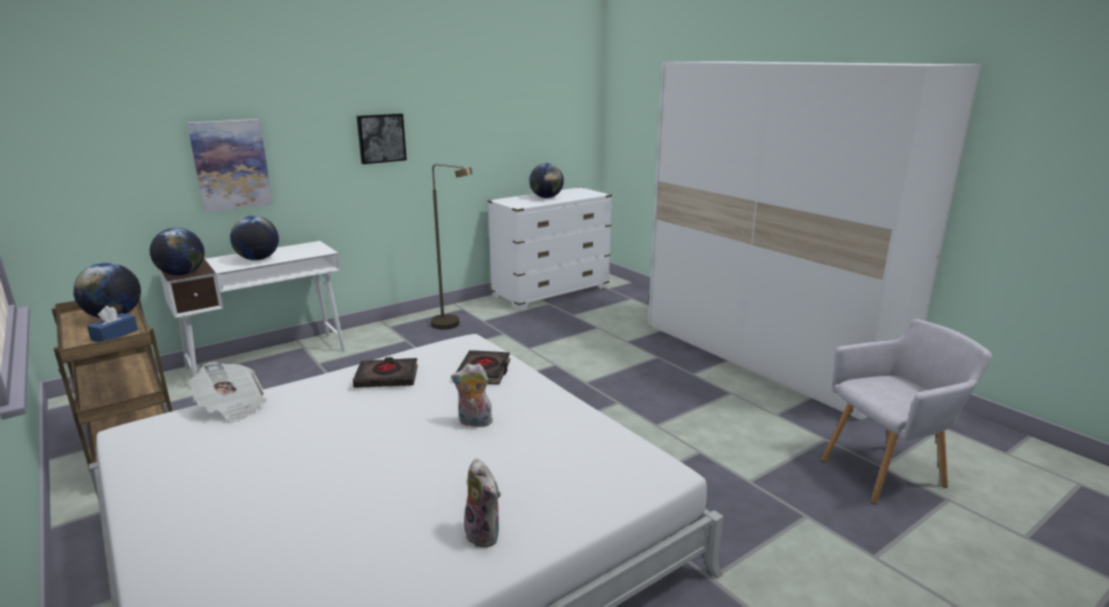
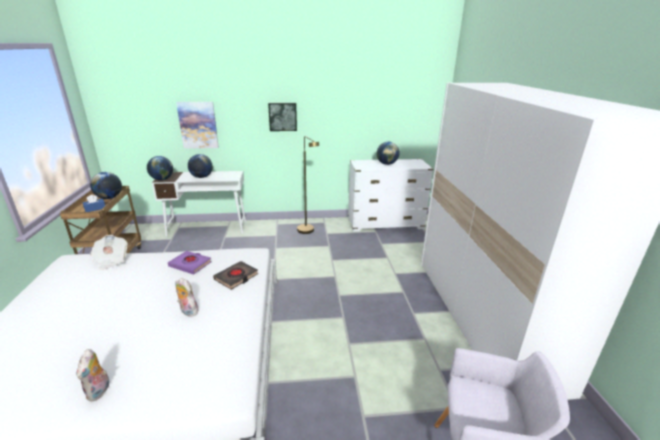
camera: 30 degrees right, 5 degrees up
(387, 377) = (190, 264): black book -> purple book

